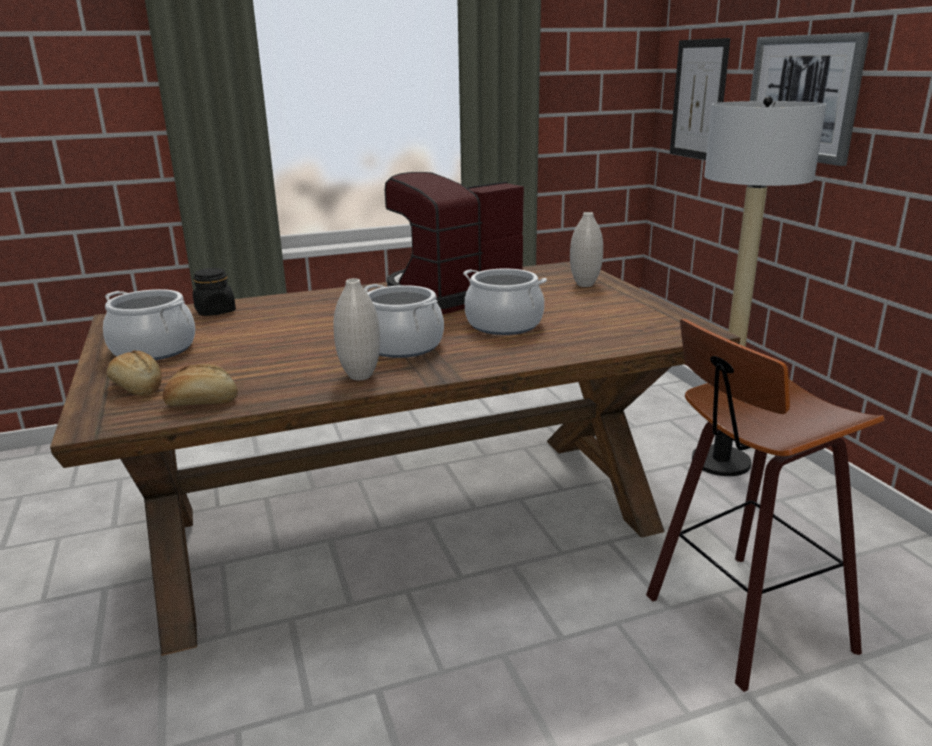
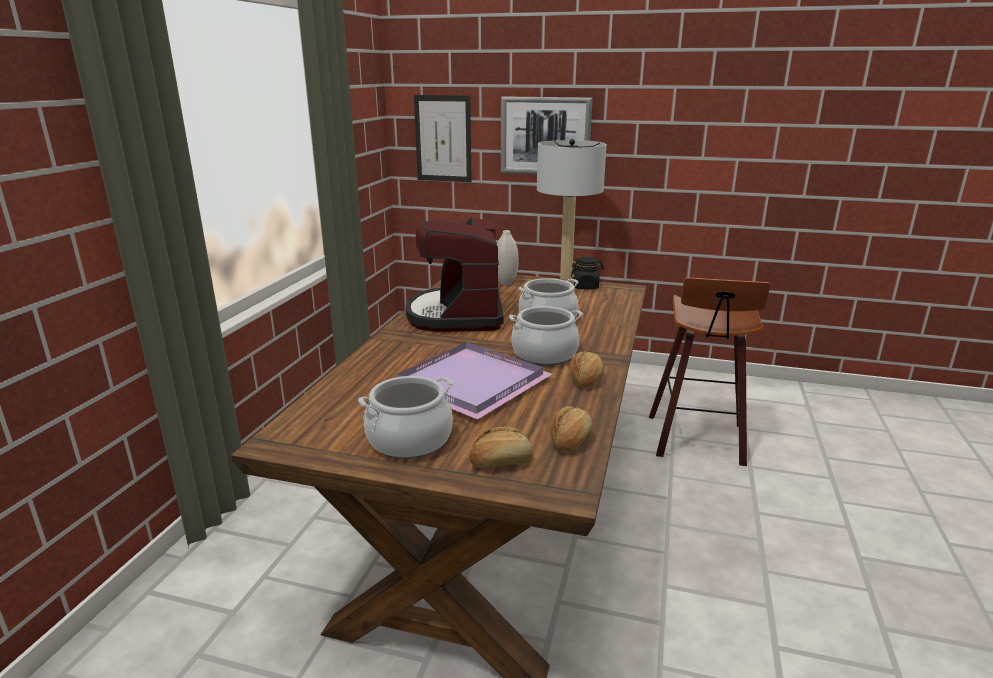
camera: 55 degrees left, 0 degrees up
(215, 312) = (343, 396): black jar -> black jar (586, 287)
(293, 339) = (474, 382): none -> purple tray
(360, 376) = (585, 379): white vase -> bread

